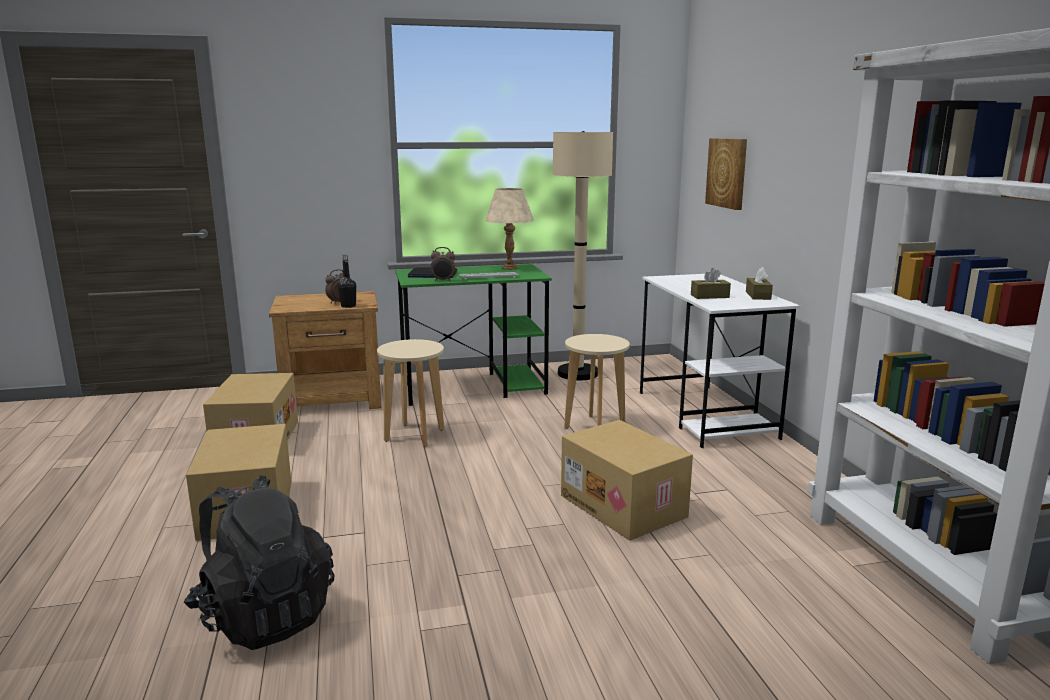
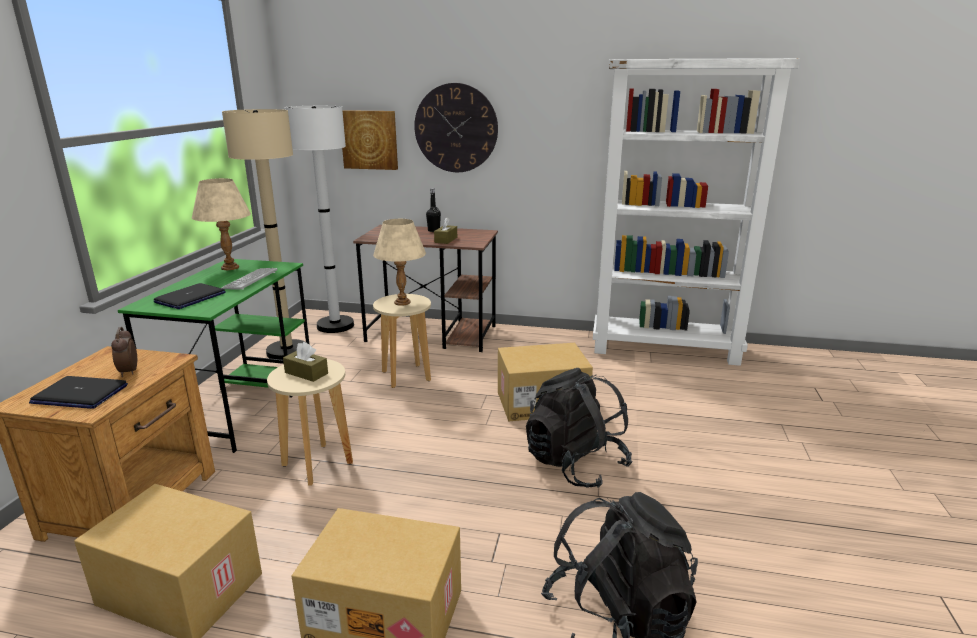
camera: 65 degrees left, 5 degrees up
(302, 303) = (79, 394): none -> laptop
(348, 306) = (159, 368): black bottle -> black bottle (433, 231)
(443, 280) = (231, 298): alarm clock -> none
(508, 550) = (575, 464): none -> black backpack
(598, 342) = (402, 302): none -> beige table lamp
(654, 373) = (335, 325): none -> white floor lamp
(705, 414) = (432, 334): white desk -> brown desk
(758, 295) = (461, 231): brown tissue box -> brown tissue box (306, 373)
(788, 162) = (456, 128): none -> wall clock

